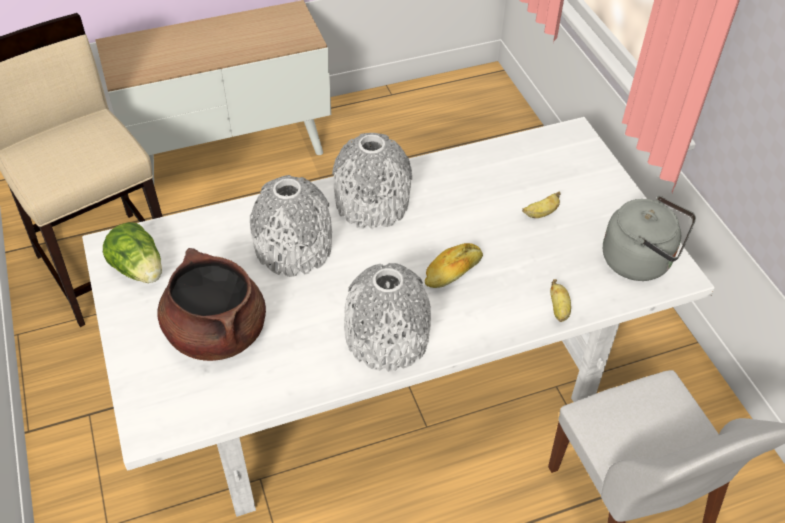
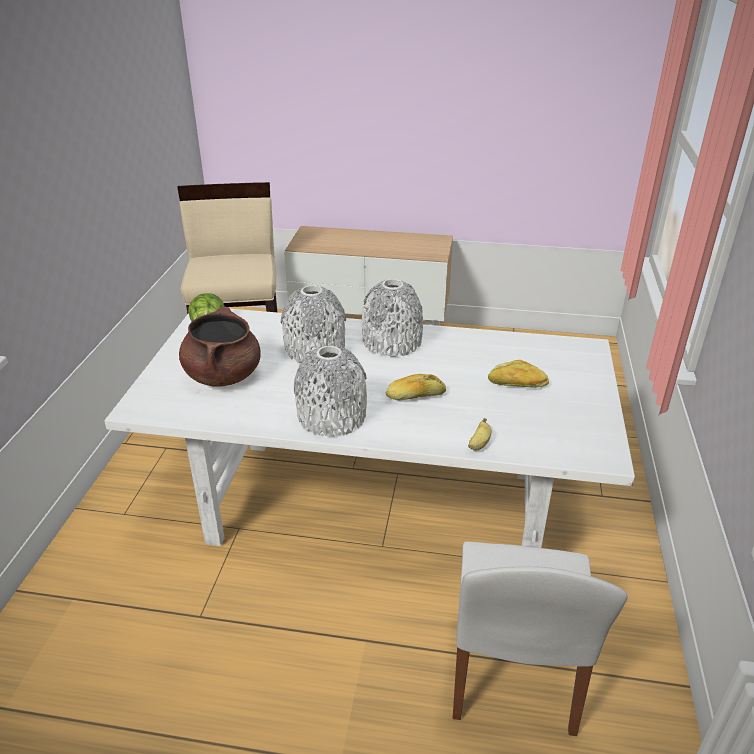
camera: 30 degrees right, 15 degrees down
(541, 213) = (517, 384): banana -> bread
(640, 261) = (578, 438): grey kettle -> none

